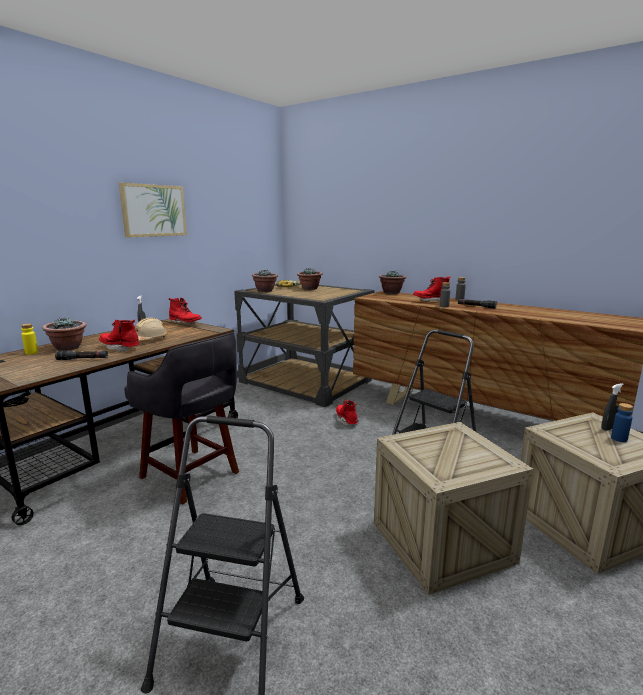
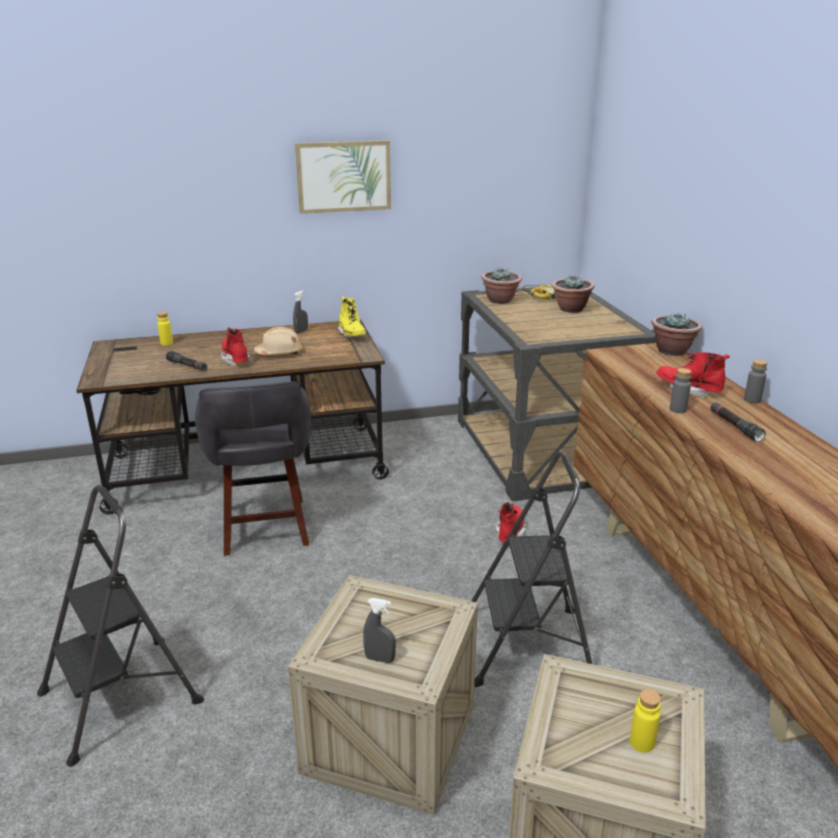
camera: 40 degrees right, 10 degrees up
(68, 348) = (200, 344): potted plant -> none
(185, 324) = (352, 335): red boot -> yellow boot
(608, 428) = (664, 722): grey spray bottle -> grey spray bottle (379, 659)
(619, 439) = (641, 742): blue bottle -> yellow bottle

